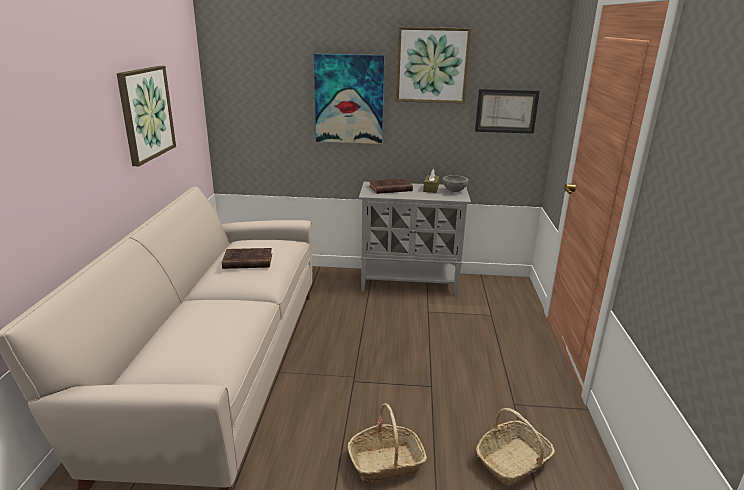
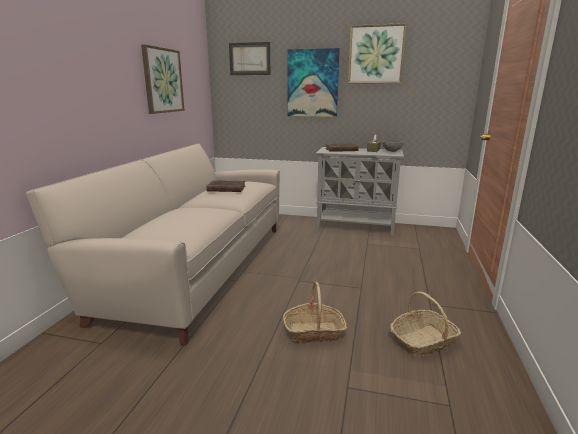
camera: 10 degrees right, 5 degrees down
(506, 111) = (435, 89): picture -> picture (250, 59)

